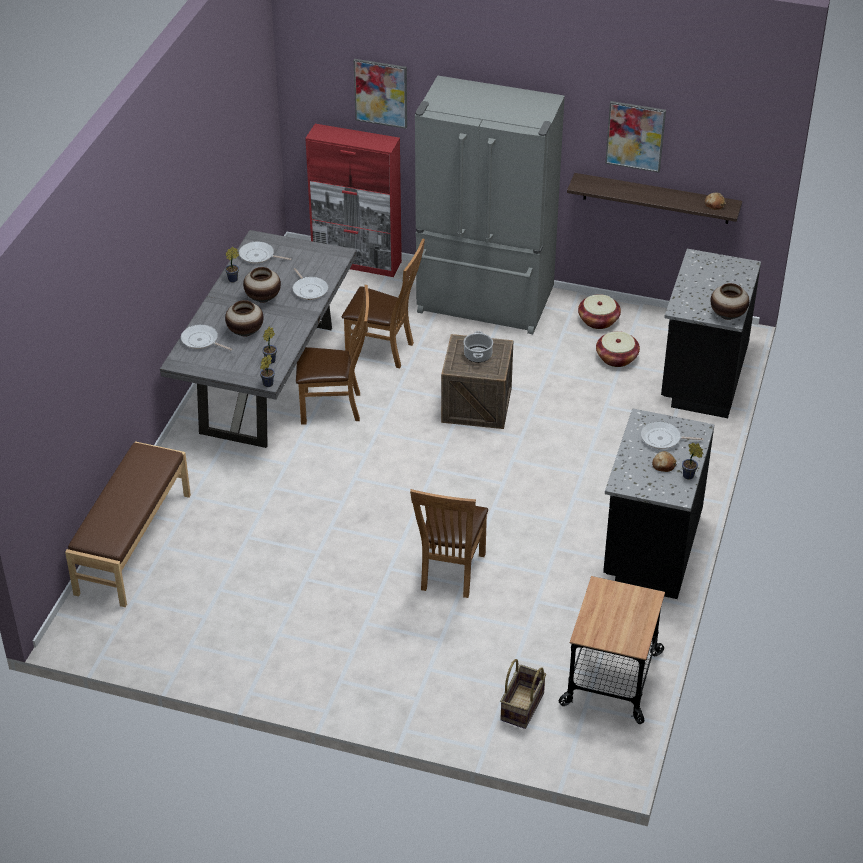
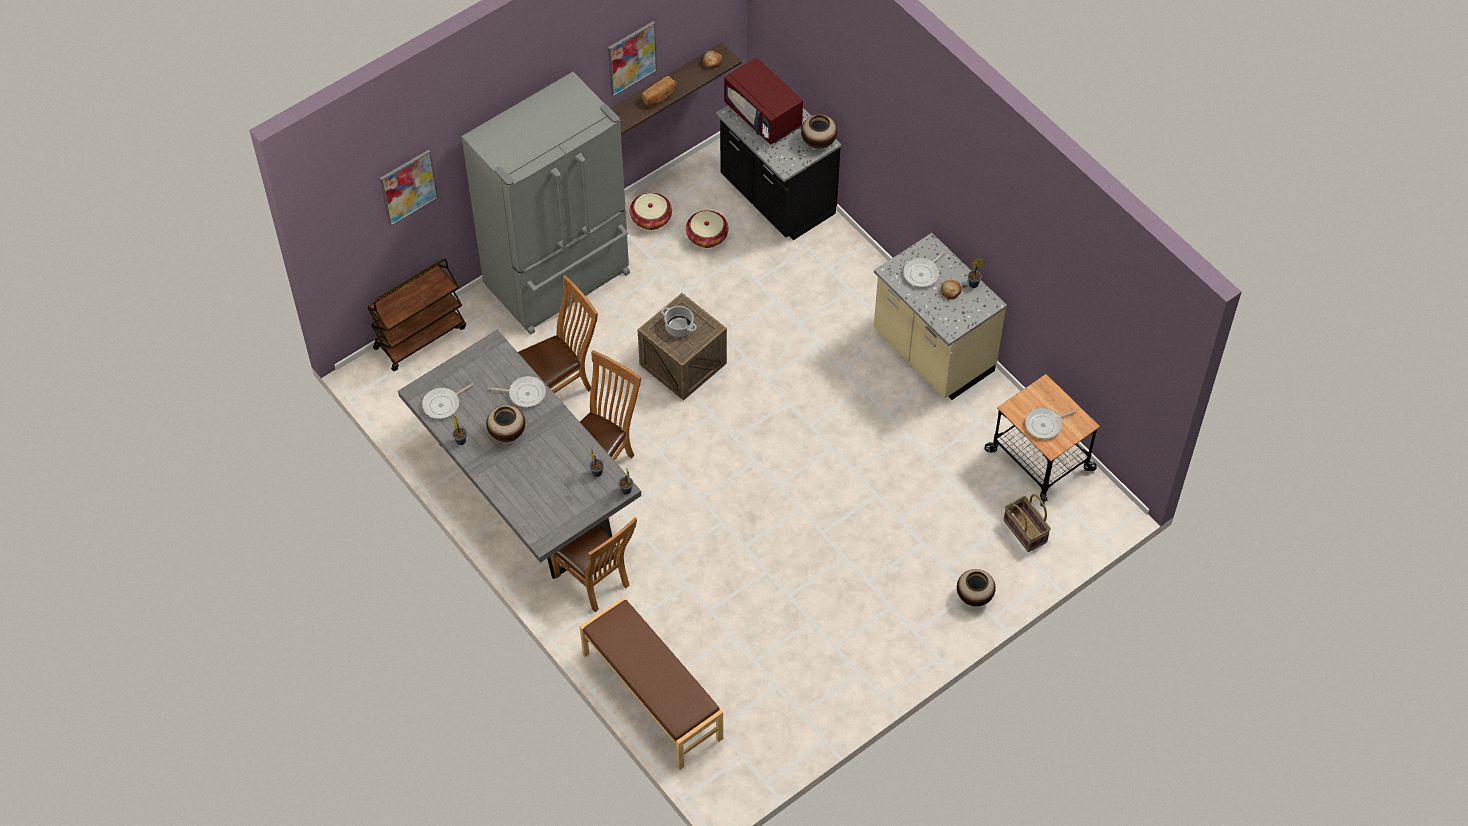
camera: 55 degrees left, 15 degrees up
(201, 341) = (527, 508): frying pan -> frying pan (1045, 424)
(245, 332) = (543, 470): vase -> vase (974, 596)
(357, 262) = (420, 337): red cabinet -> brown cart
(450, 574) = (859, 496): brown chair -> brown chair (595, 582)
(645, 195) = (660, 97): none -> bread
(650, 548) = (932, 353): black counter -> beige counter
(715, 274) = (763, 116): none -> red microwave

